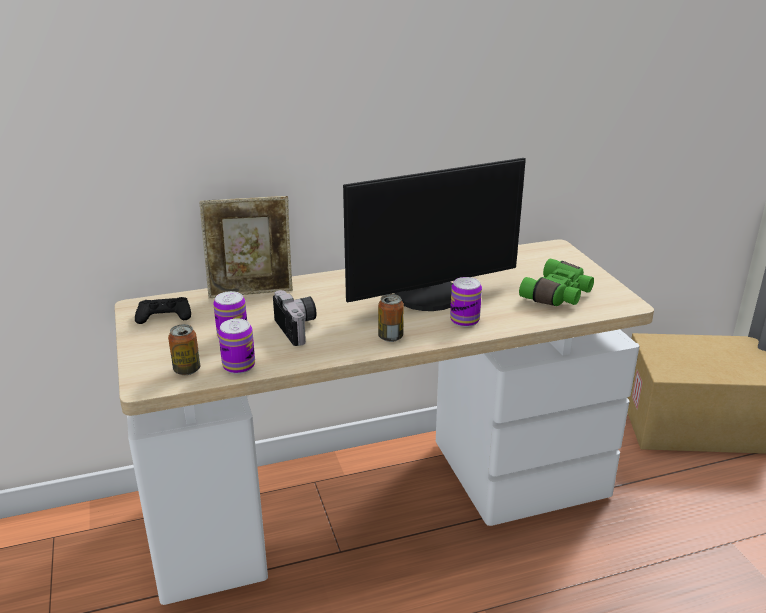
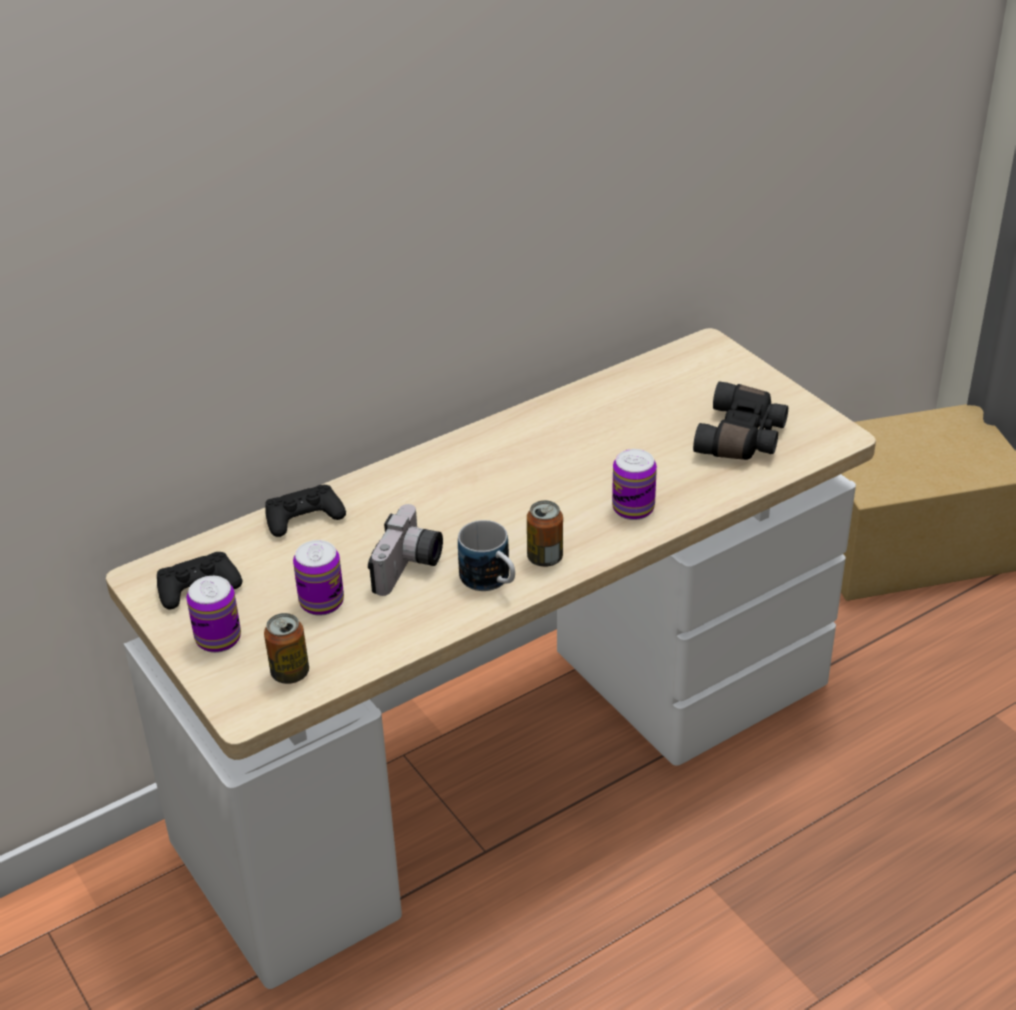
camera: 15 degrees left, 10 degrees up
(239, 366) = (359, 651): can -> can (218, 638)
(251, 292) = (303, 517): picture frame -> black game controller
(299, 328) = (409, 568): camera -> camera turned 60 degrees clockwise
(347, 343) = (491, 581): none -> mug
(430, 297) = (567, 475): monitor -> none
(558, 295) = (743, 438): green binoculars -> black binoculars

